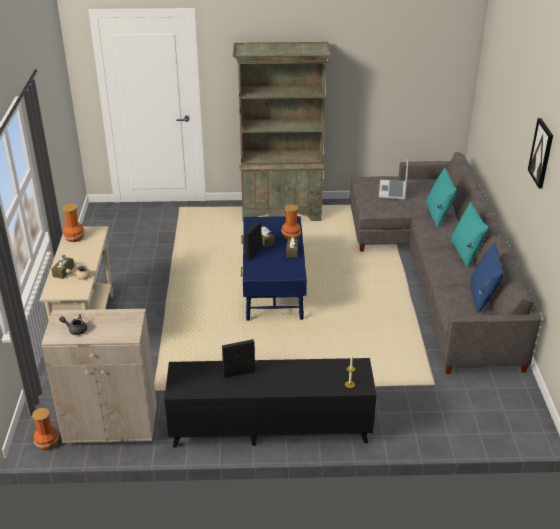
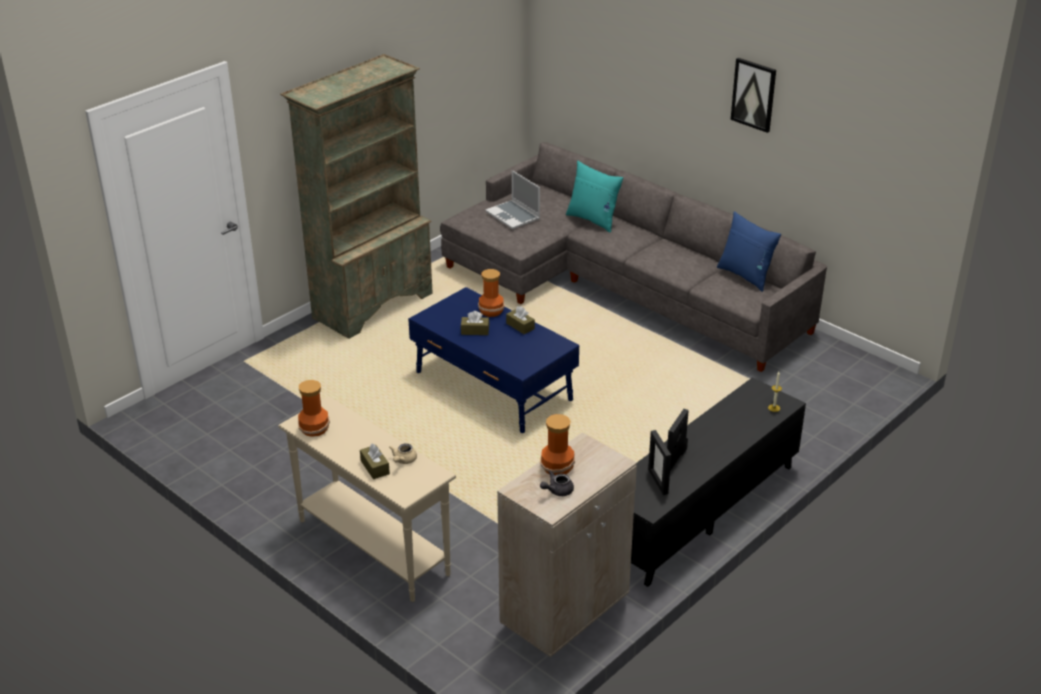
camera: 45 degrees left, 0 degrees up
(47, 443) = (527, 672): vase -> vase (558, 467)
(254, 254) = (487, 349): picture frame -> picture frame (659, 481)
(465, 254) = (671, 245): turquoise pillow -> none

